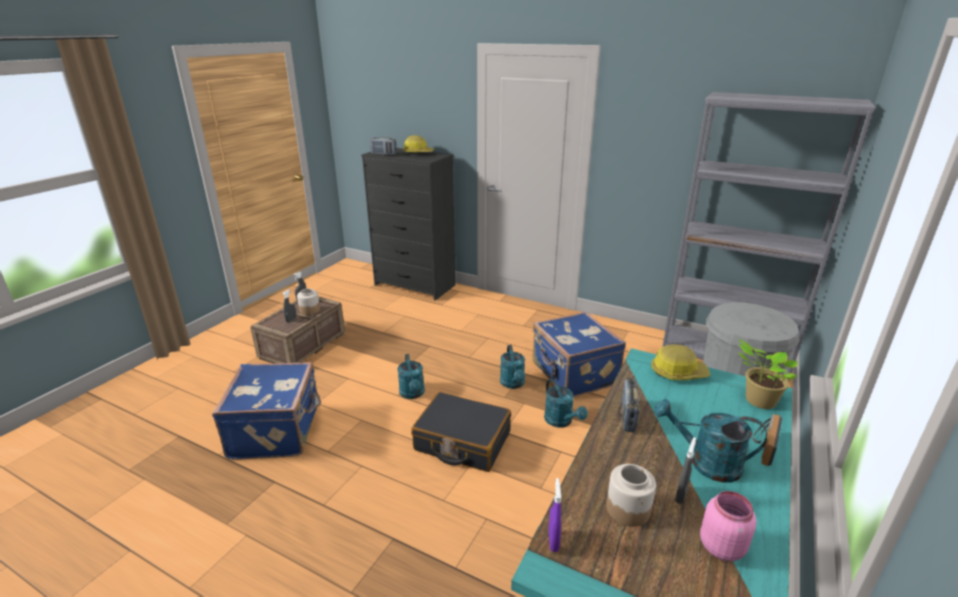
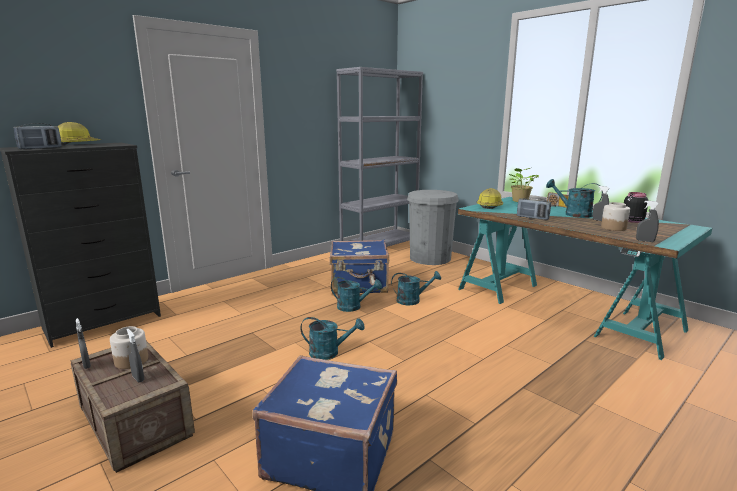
camera: 70 degrees left, 10 degrees down
(462, 441) = (416, 340): black suitcase -> none
(553, 541) = (645, 241): purple spray bottle -> grey spray bottle
(705, 463) = (573, 214): turquoise watering can -> turquoise watering can turned 90 degrees clockwise
(721, 546) = (631, 221): pink jar -> black jar

